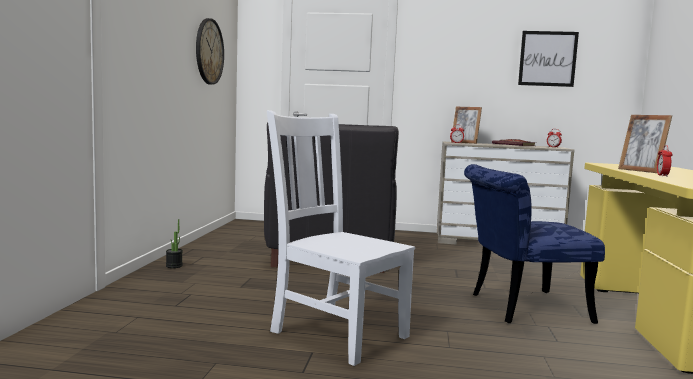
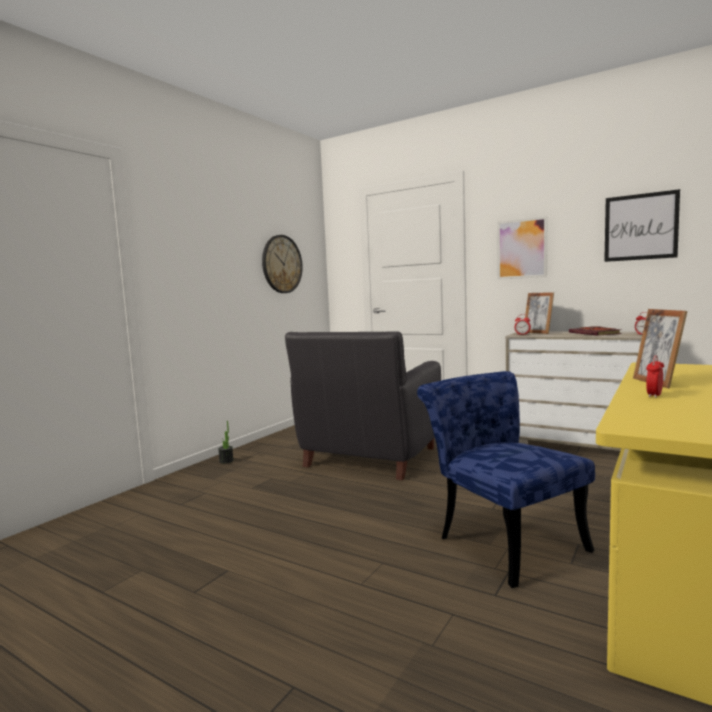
camera: 25 degrees right, 0 degrees up
(336, 332) = (273, 550): white chair -> none
(448, 66) = (521, 248): none -> picture
(519, 307) = (502, 540): blue chair -> blue chair turned 45 degrees clockwise

